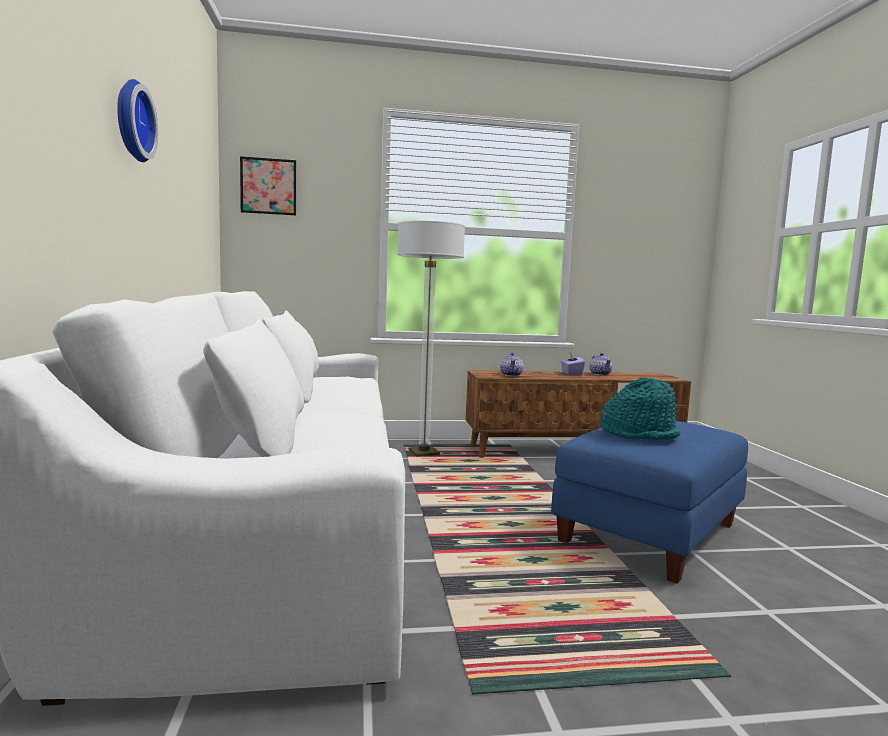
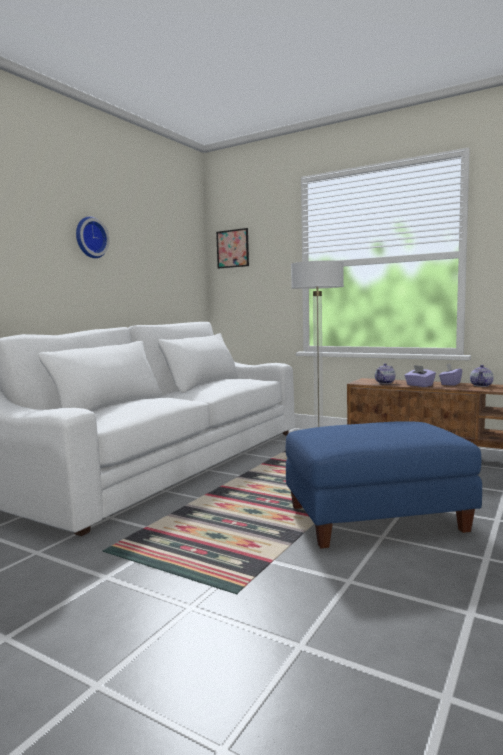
camera: 40 degrees right, 0 degrees up
(552, 376) = (419, 385): none -> purple tissue box
(639, 434) = (346, 430): turquoise hat -> none

